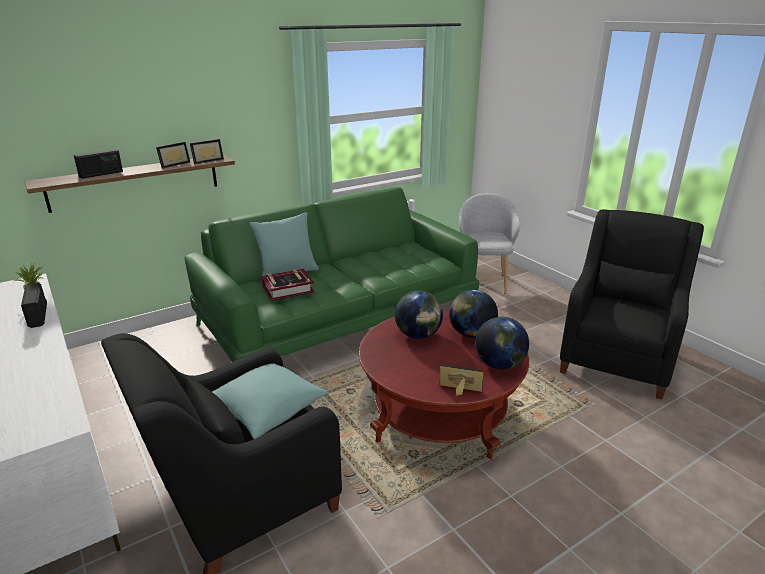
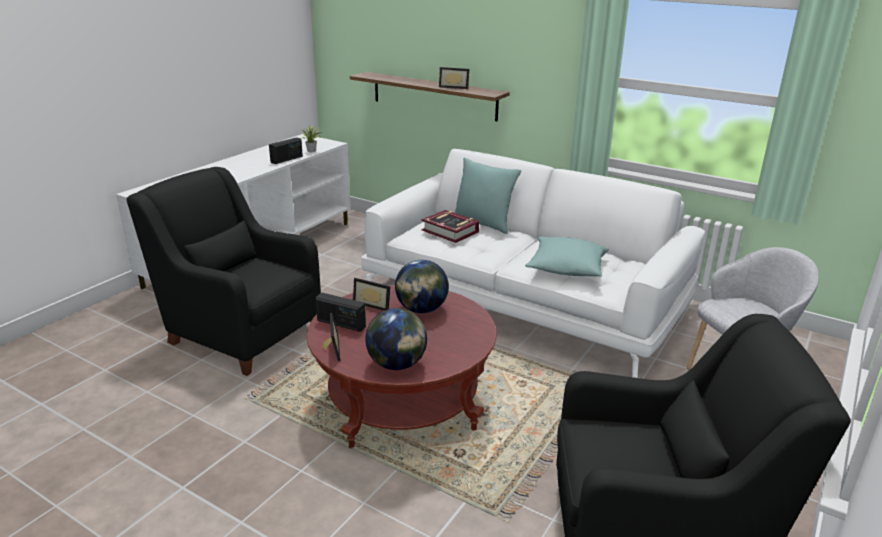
camera: 65 degrees right, 0 degrees up
(101, 174) = (402, 79): radio -> radio (341, 324)
(207, 161) = (480, 91): picture frame -> picture frame (373, 304)
(266, 409) = (261, 273): turquoise pillow -> turquoise pillow (566, 269)
(340, 319) = (524, 302): green sofa -> white sofa
(471, 334) = (448, 338): globe -> none

